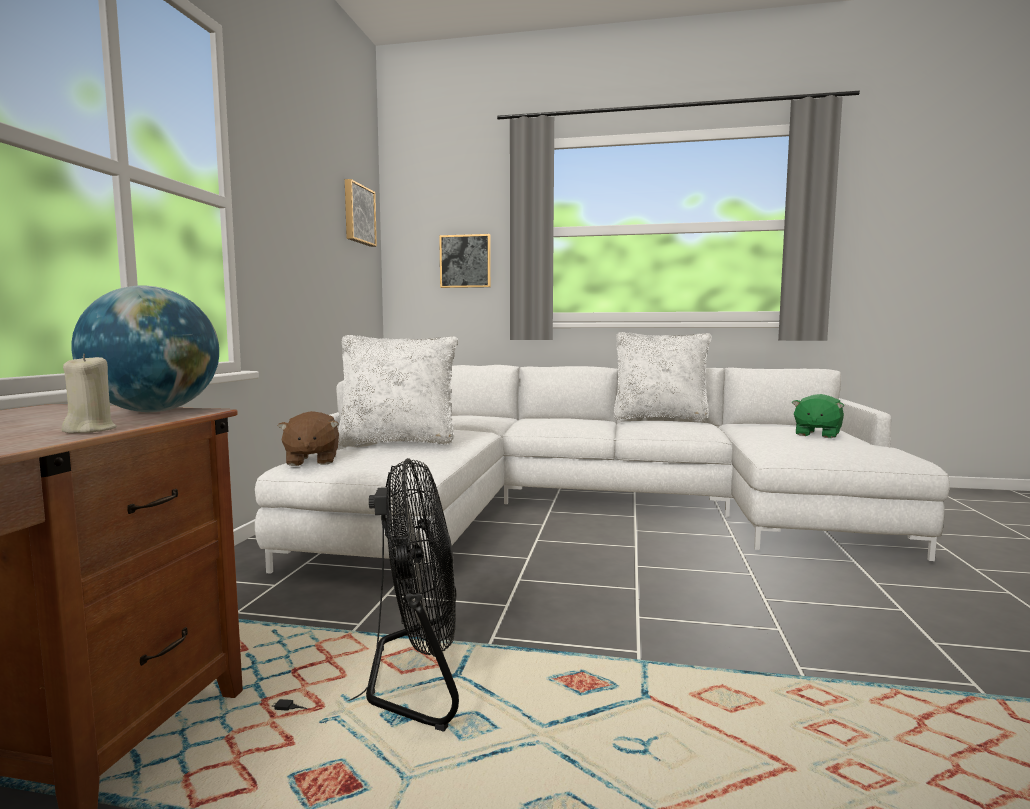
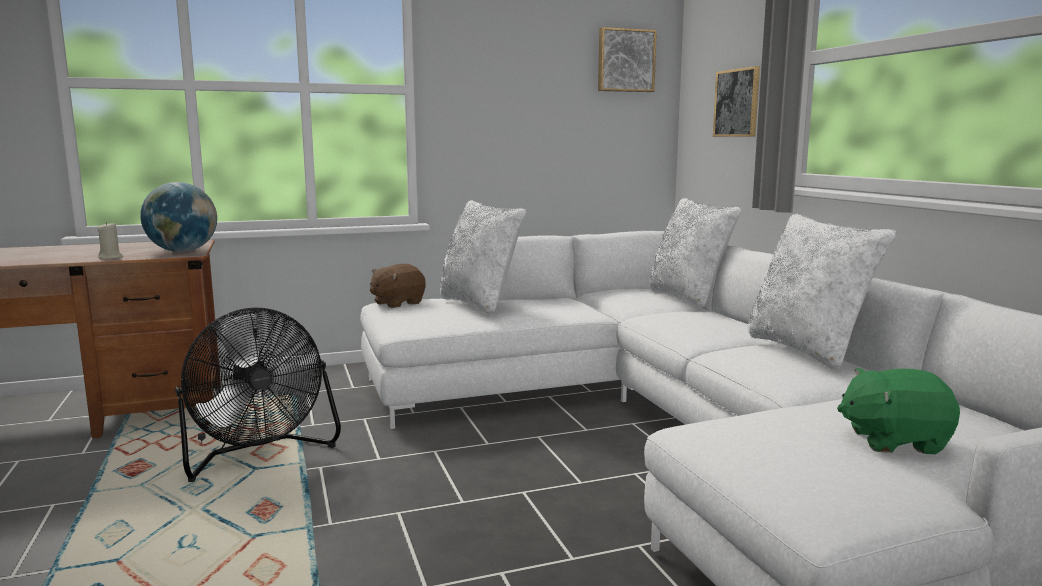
camera: 60 degrees right, 5 degrees up
(492, 415) = (687, 299): none -> white pillow

